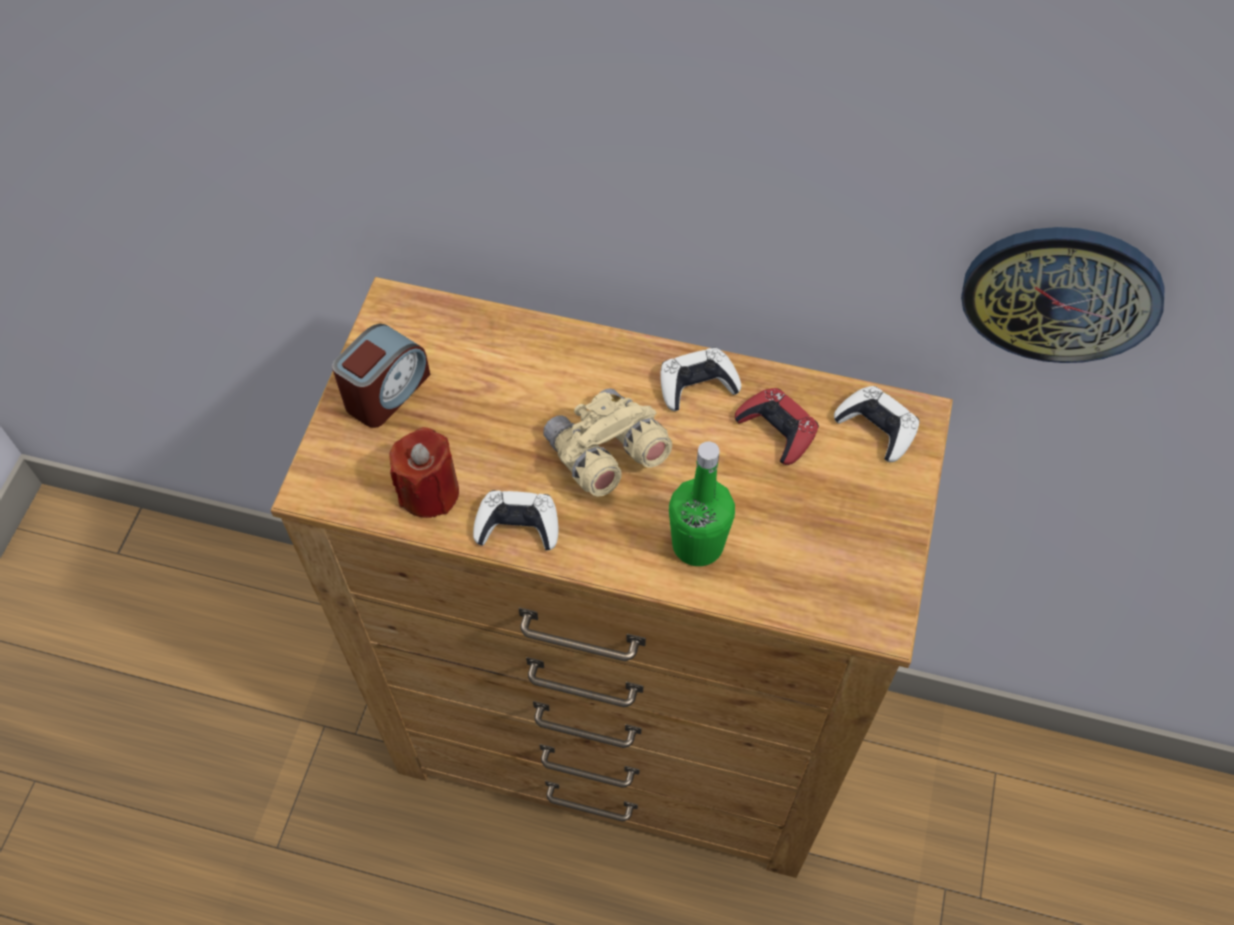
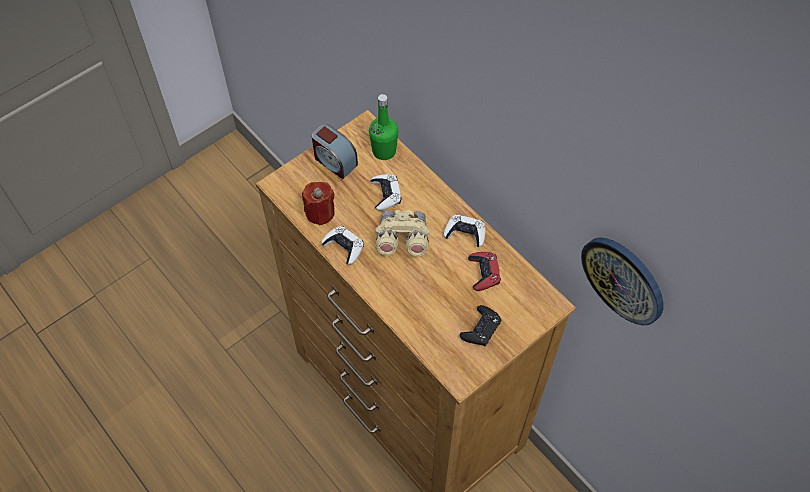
camera: 35 degrees right, 0 degrees up
(386, 392) = (334, 161): alarm clock -> alarm clock turned 60 degrees clockwise
(697, 544) = (410, 299): green bottle -> green bottle (384, 151)
(845, 521) = (480, 328): none -> black game controller
(877, 427) = (529, 298): white game controller -> white game controller (386, 194)

